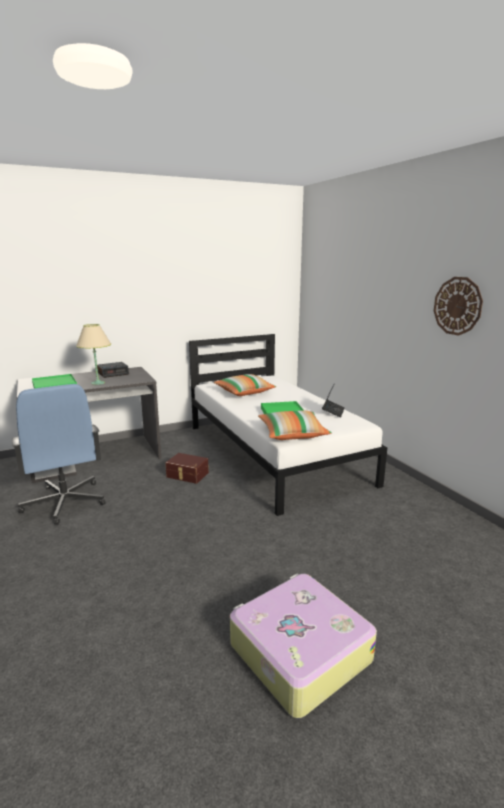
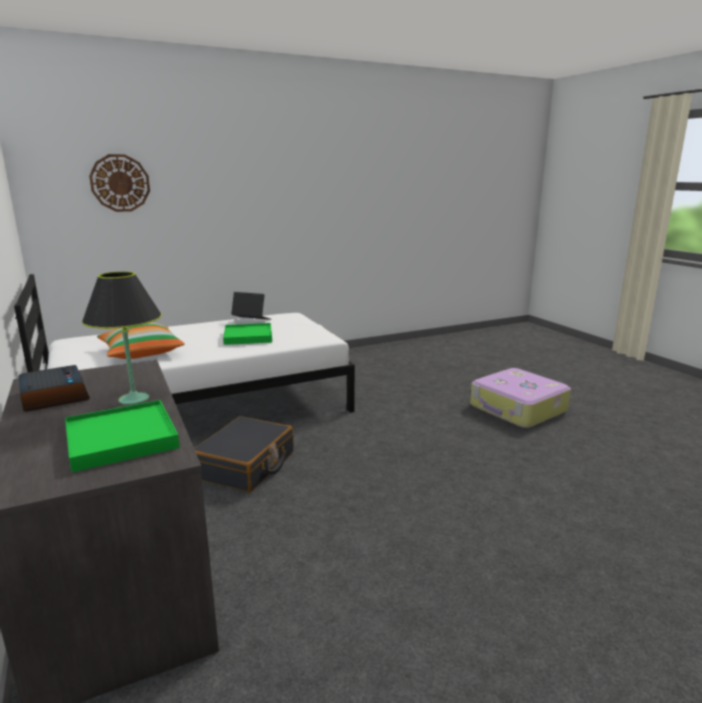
camera: 90 degrees left, 0 degrees up
(64, 503) = (314, 572): blue office chair -> none
(97, 383) = (134, 399): beige table lamp -> black table lamp
(187, 475) = (246, 465): brown storage box -> black suitcase
(292, 434) = (313, 335): pillow -> none
(457, 306) = (305, 191): wall clock -> wall clock (120, 183)

